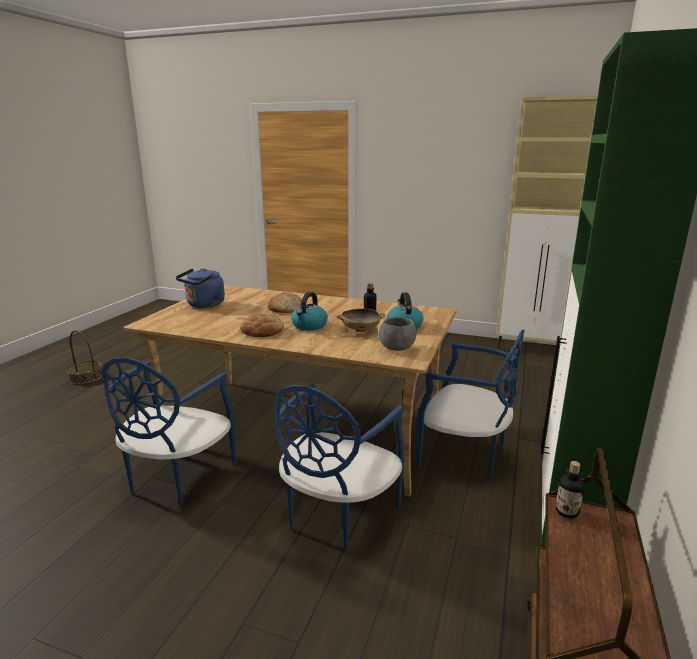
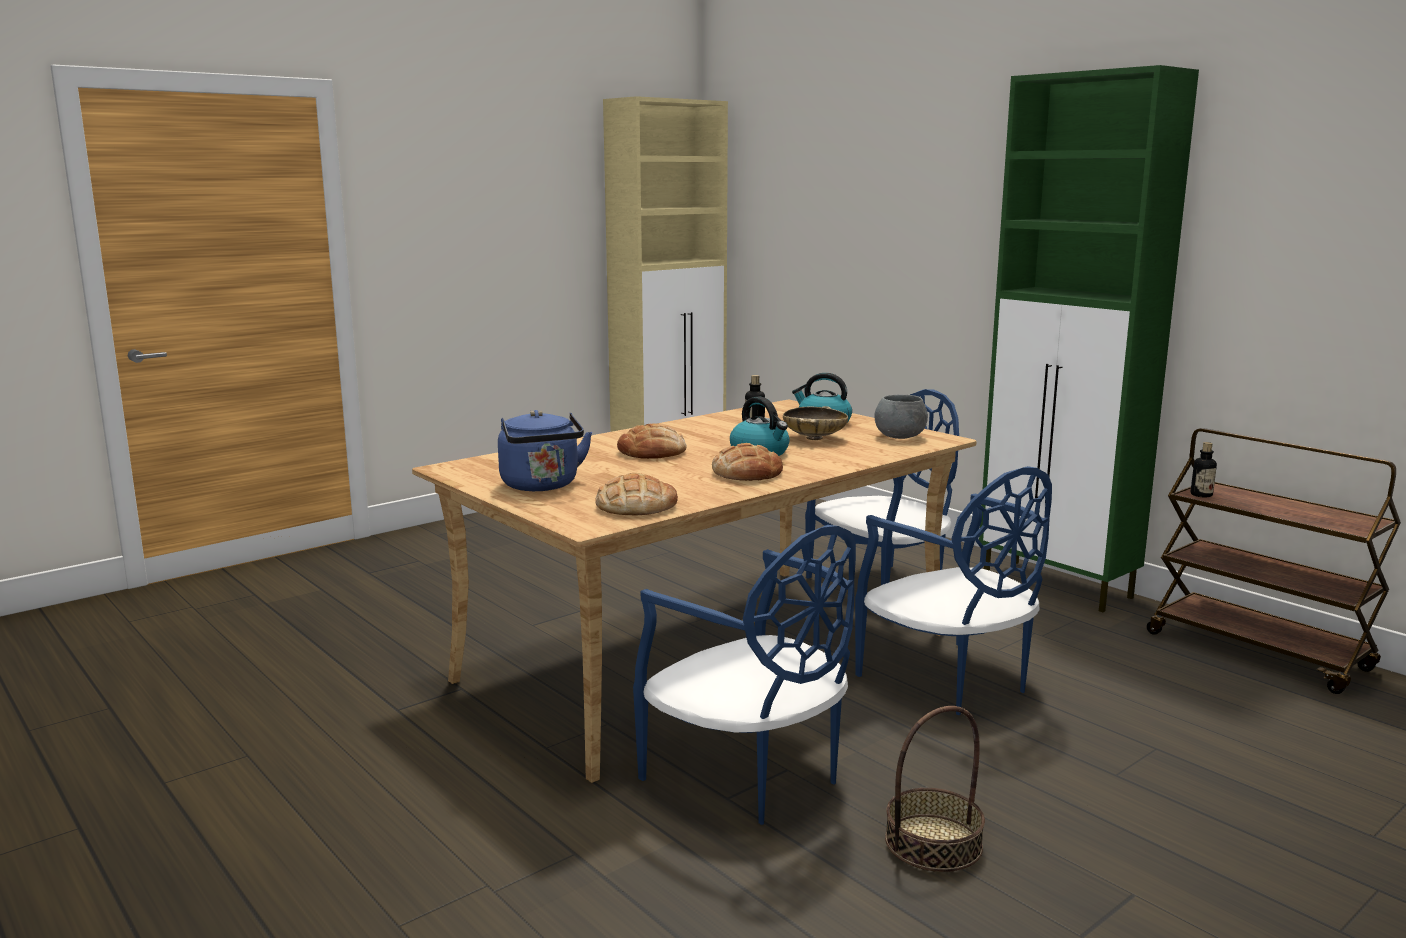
camera: 60 degrees left, 5 degrees down
(86, 377) = (117, 842): basket -> basket (933, 843)
(182, 324) = (636, 506): none -> bread

